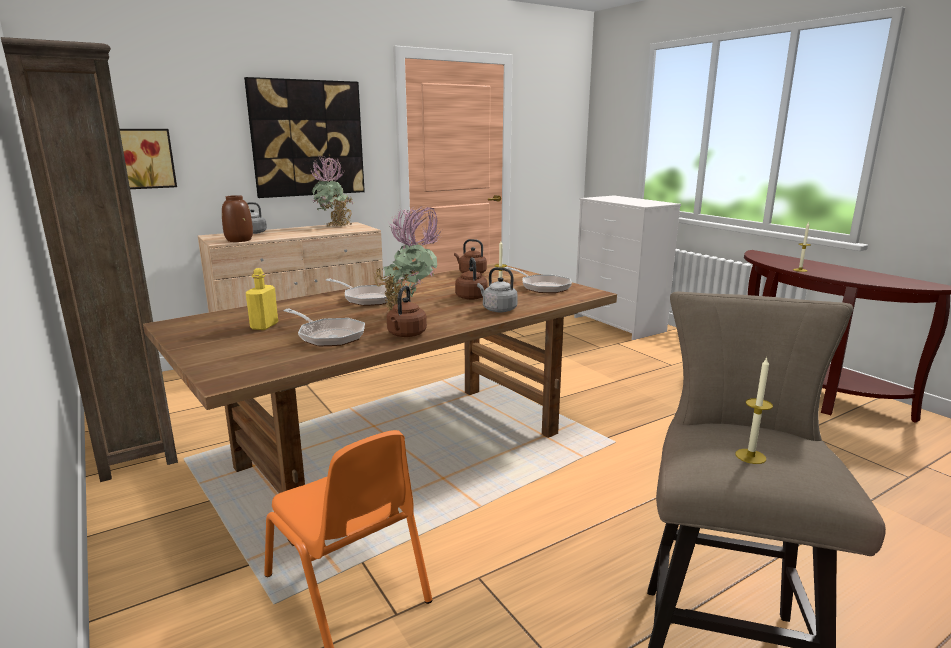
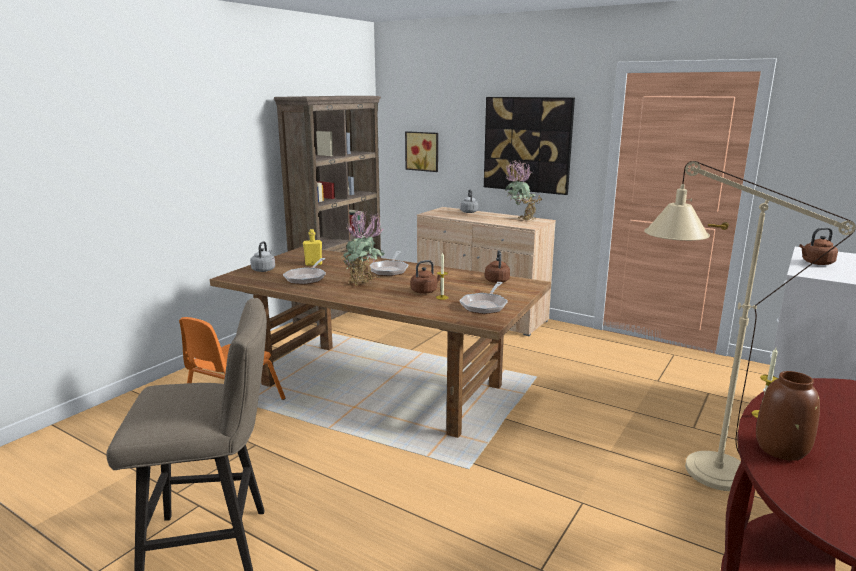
camera: 65 degrees right, 0 degrees up
(239, 240) = (440, 215): brown vase -> brown vase (781, 449)
(406, 335) = (321, 291): brown kettle -> brown kettle (816, 263)
(497, 309) = (400, 302): grey kettle -> grey kettle (264, 269)
(655, 363) = (698, 470): none -> beige floor lamp
(750, 456) = (165, 397): candle -> none

